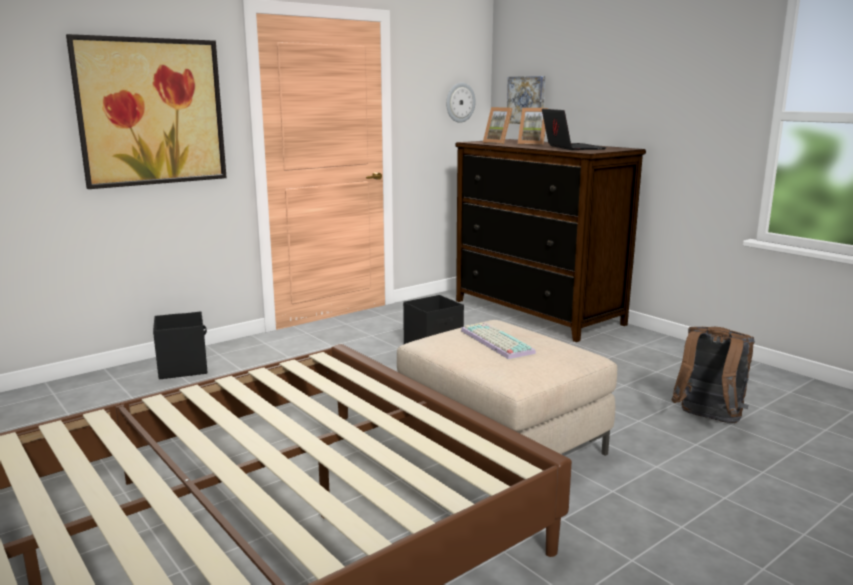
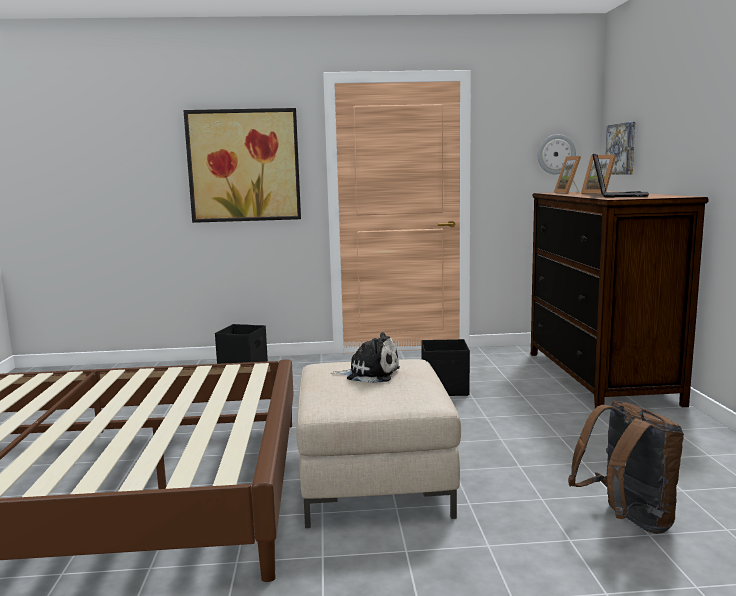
camera: 35 degrees right, 5 degrees down
(494, 341) = (370, 374): keyboard -> plush toy

